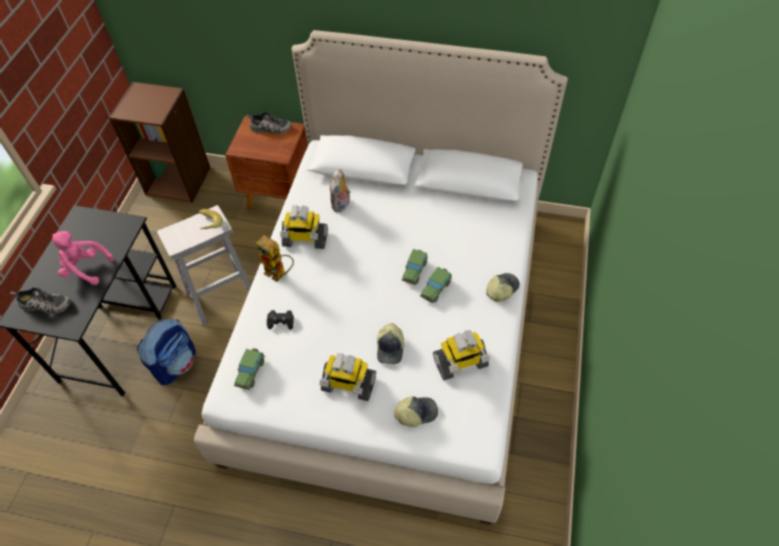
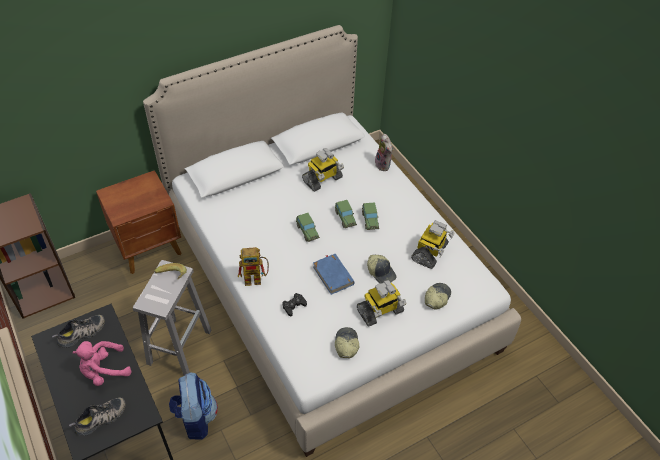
camera: 45 degrees left, 5 degrees down
(250, 372) = (310, 350): toy car -> toy car (307, 231)
(270, 128) = (129, 188): shoe -> shoe (82, 334)
(305, 239) = (249, 245): toy robot -> toy robot (322, 180)
(341, 205) = (249, 207): plush toy -> plush toy (384, 165)
(343, 318) = (333, 275): none -> blue book
(501, 289) = (407, 196): cap -> cap (346, 344)

